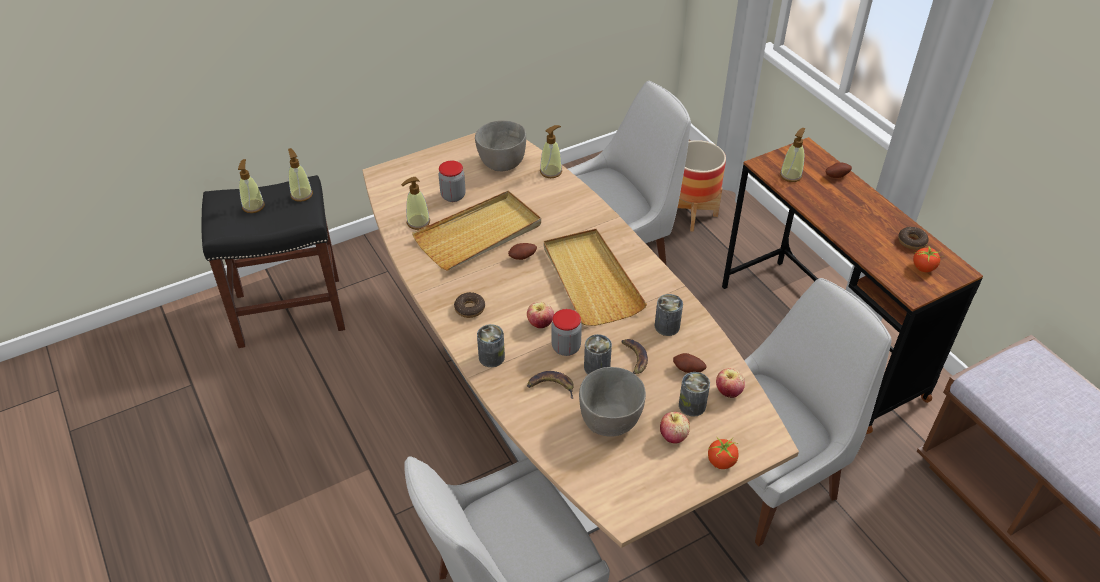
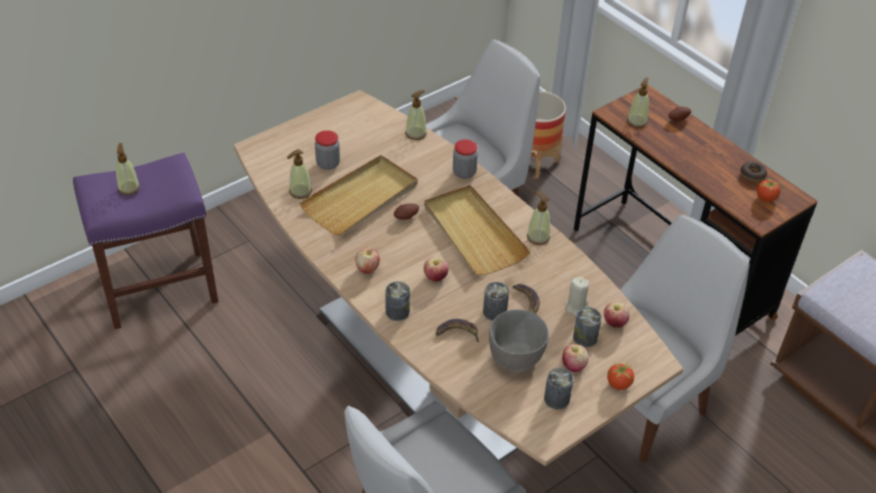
camera: 10 degrees left, 0 degrees up
(288, 312) = (157, 289): black stool -> purple stool
(301, 195) = (174, 173): soap dispenser -> soap dispenser (538, 237)
(470, 308) = (367, 269): donut -> apple
(501, 163) = (366, 128): grey bowl -> none
(566, 347) = (463, 296): jar -> jar (464, 173)
(667, 326) = (550, 269): can -> can (556, 399)
(688, 370) = (576, 307): potato -> beige candle

